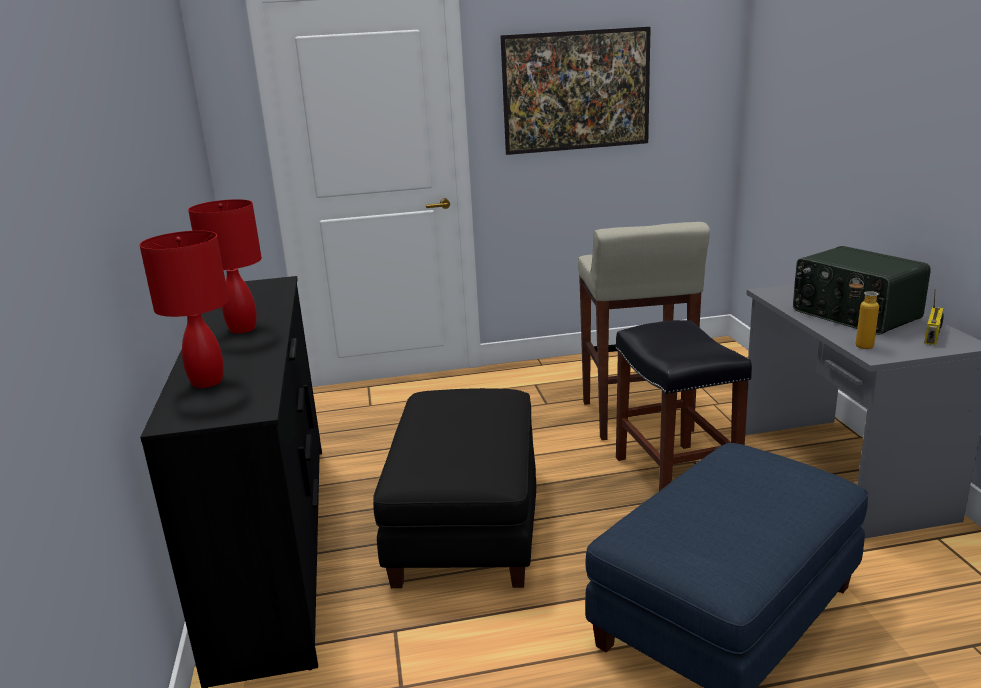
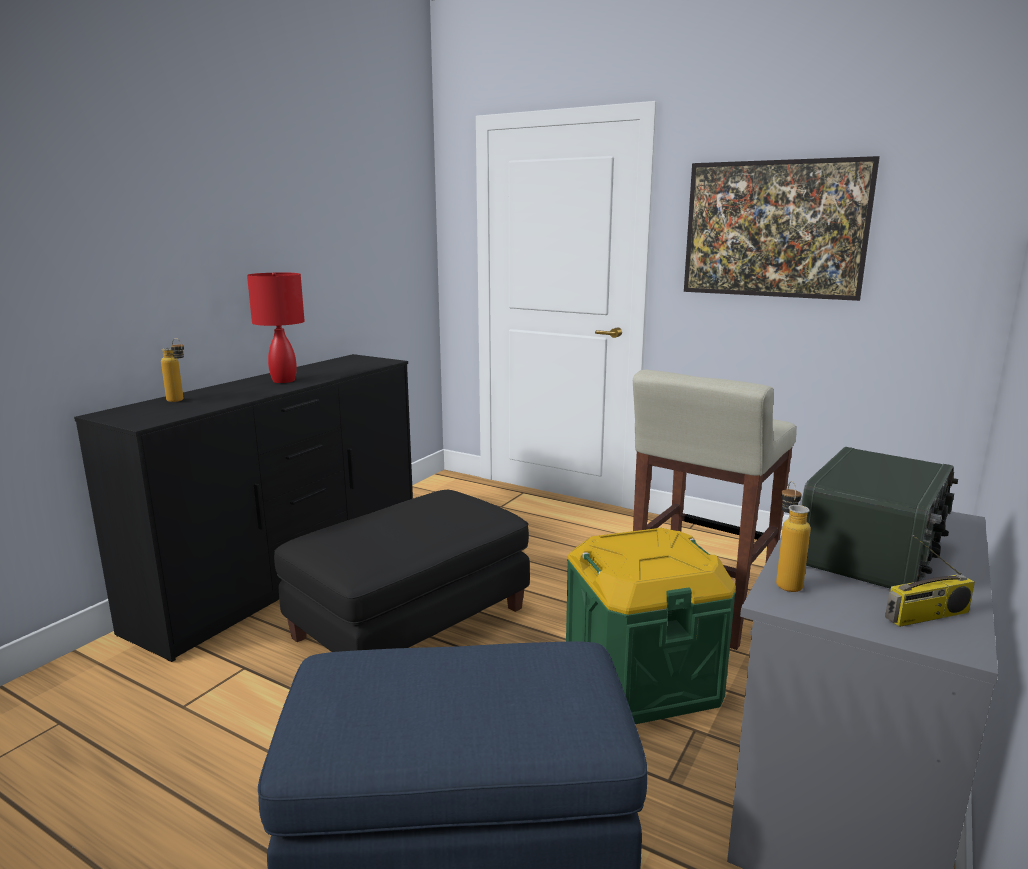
camera: 40 degrees right, 5 degrees down
(206, 381) = (179, 401): red table lamp -> bottle
(673, 476) = (641, 679): black stool -> green storage box
(854, 315) = (873, 554): radio -> radio turned 150 degrees counterclockwise

